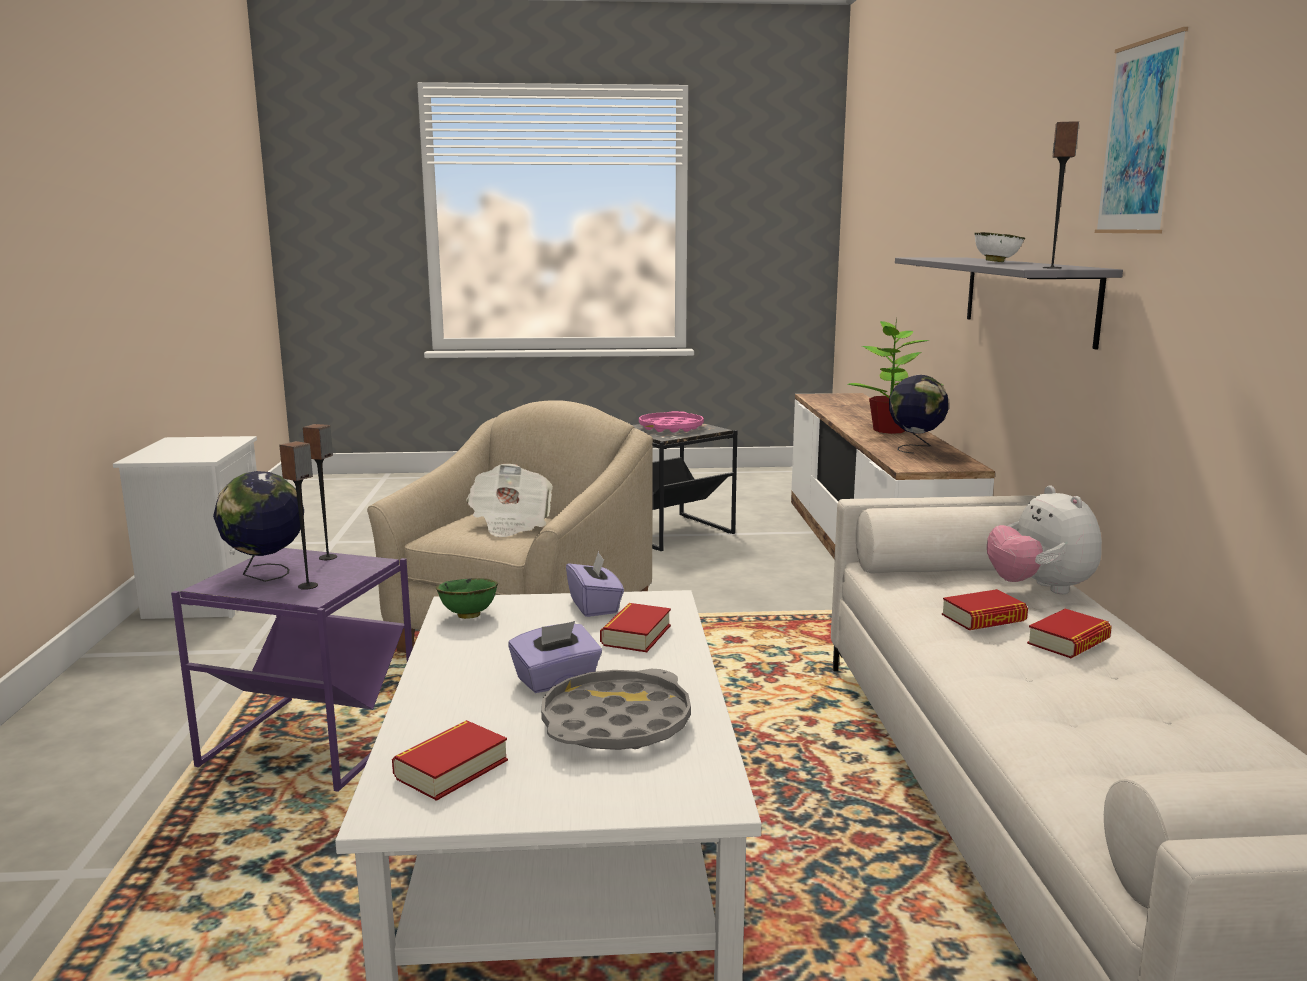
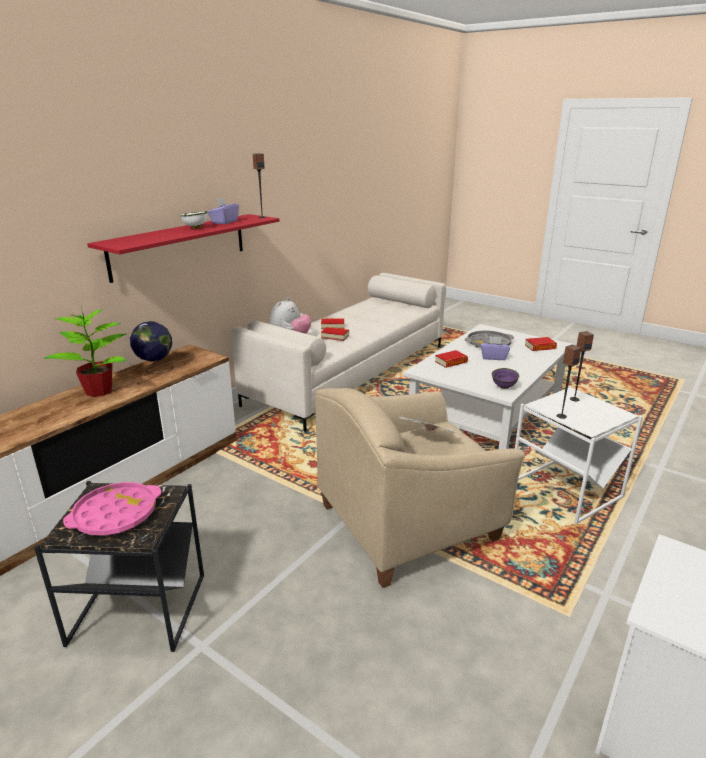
camera: 140 degrees left, 10 degrees up
(266, 575) = (595, 413): globe -> none
(310, 742) = (565, 491): purple side table -> white side table
(467, 616) = (504, 387): green bowl -> purple bowl
(595, 606) = (450, 376): purple tissue box -> purple tissue box (224, 222)
(1027, 297) = (180, 246): grey shelf -> red shelf
(1139, 138) = (244, 159): picture -> none

